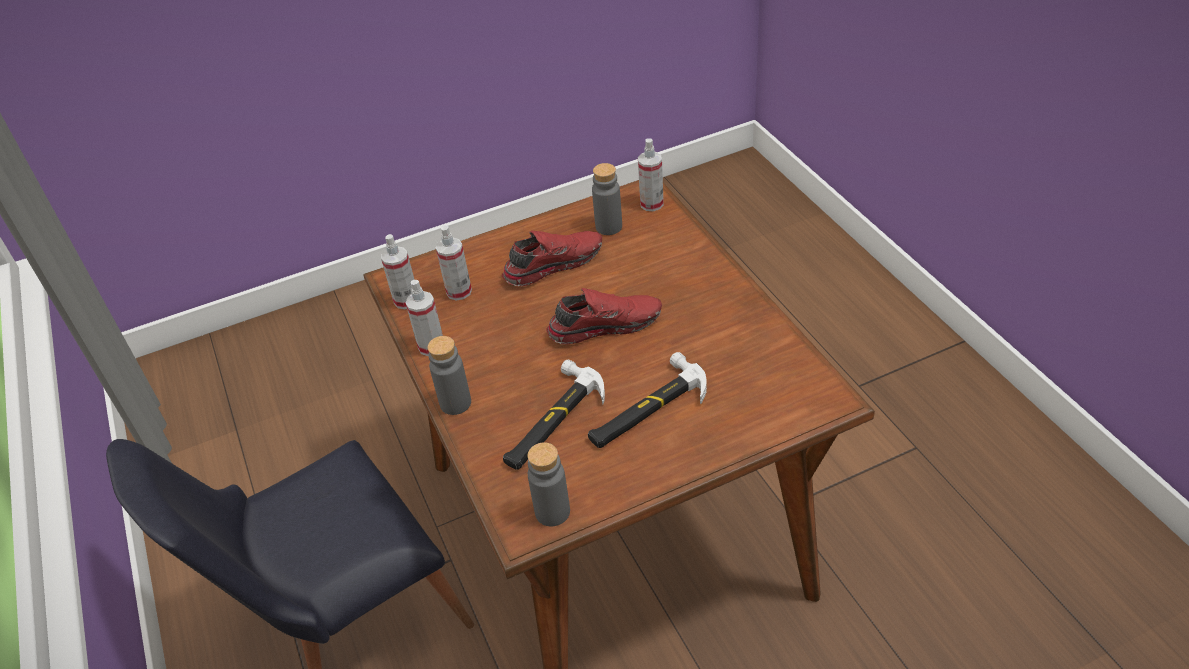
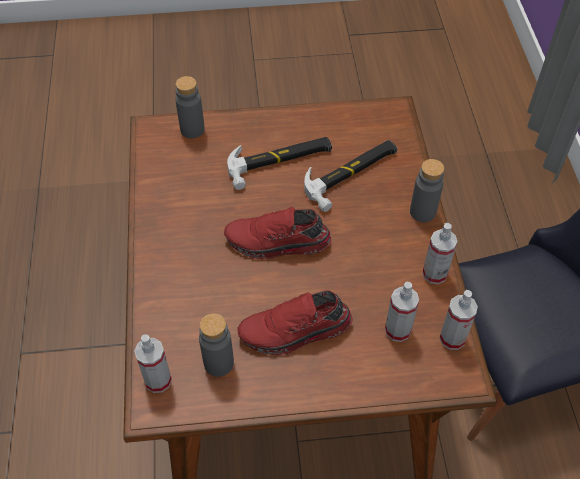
camera: 165 degrees left, 10 degrees up
(552, 512) = (372, 115): grey bottle -> grey bottle (192, 129)

